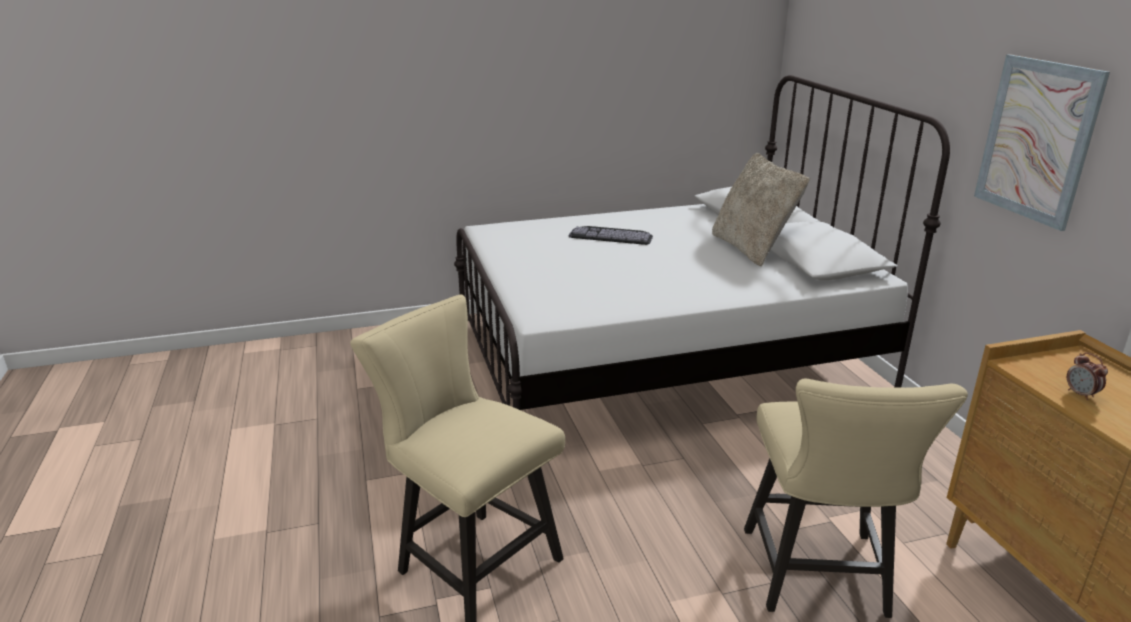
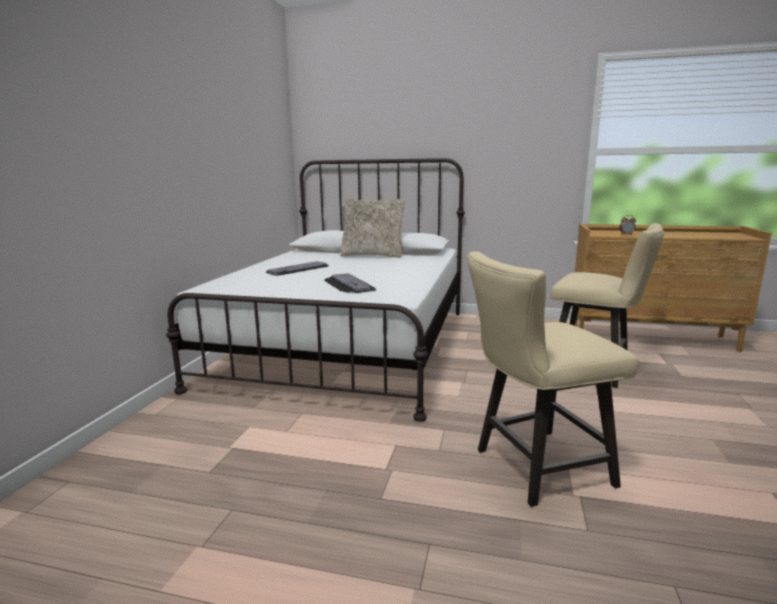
camera: 60 degrees left, 10 degrees down
(570, 277) = (346, 284): none -> keyboard
(1036, 140) = (511, 155): picture -> none

